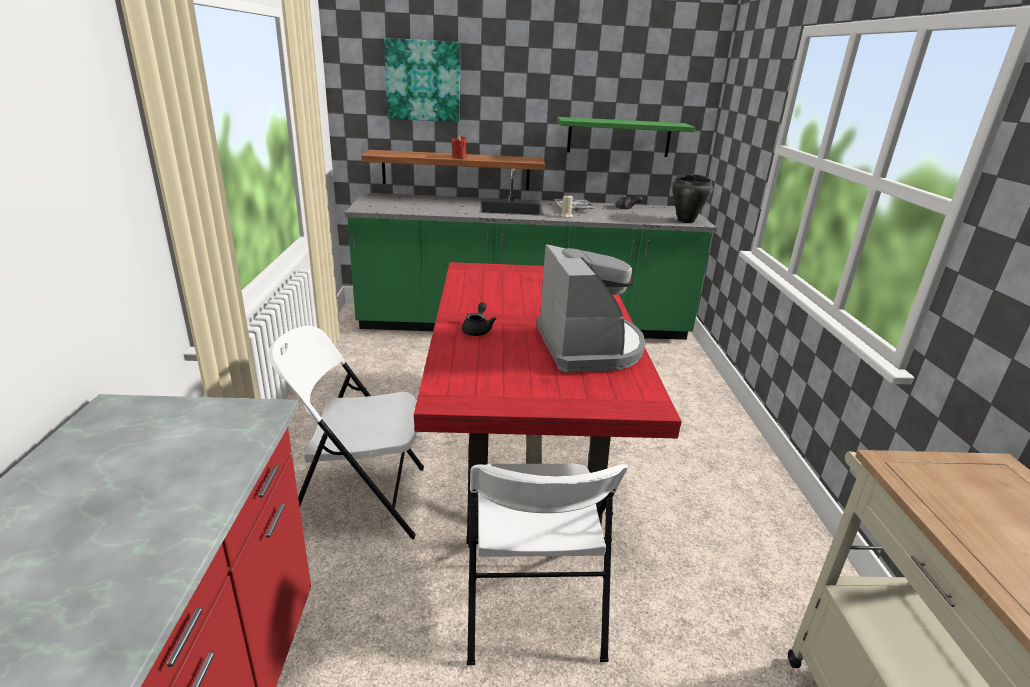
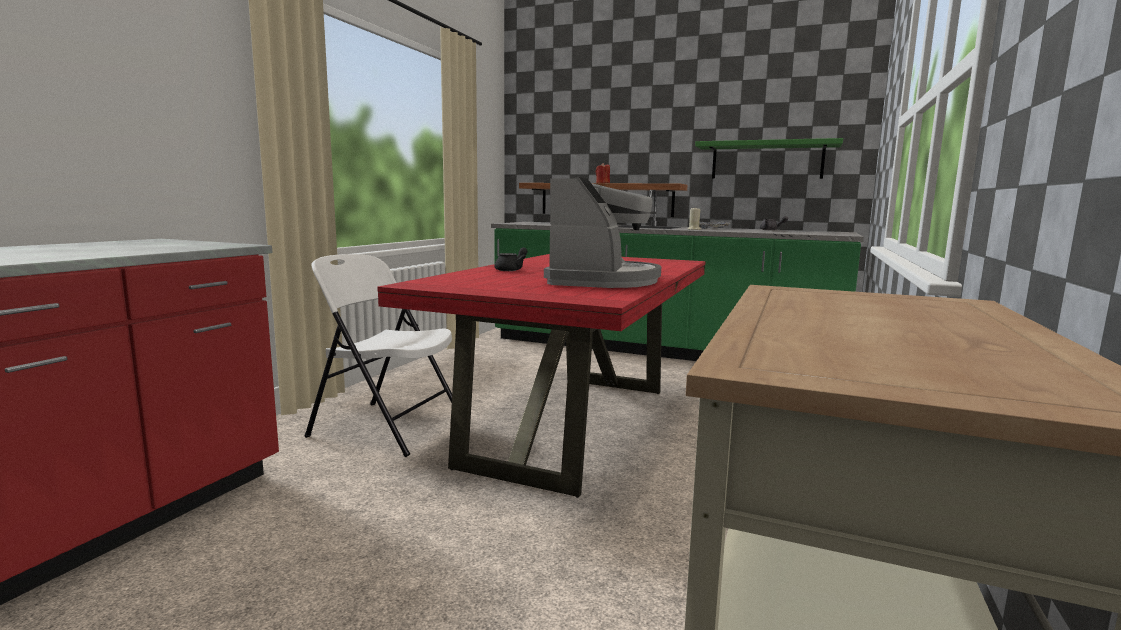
camera: 25 degrees right, 15 degrees down
(423, 81) = (580, 122): picture -> none
(530, 599) = (468, 516): white chair -> none
(686, 221) = (830, 234): black cooking pot -> none

